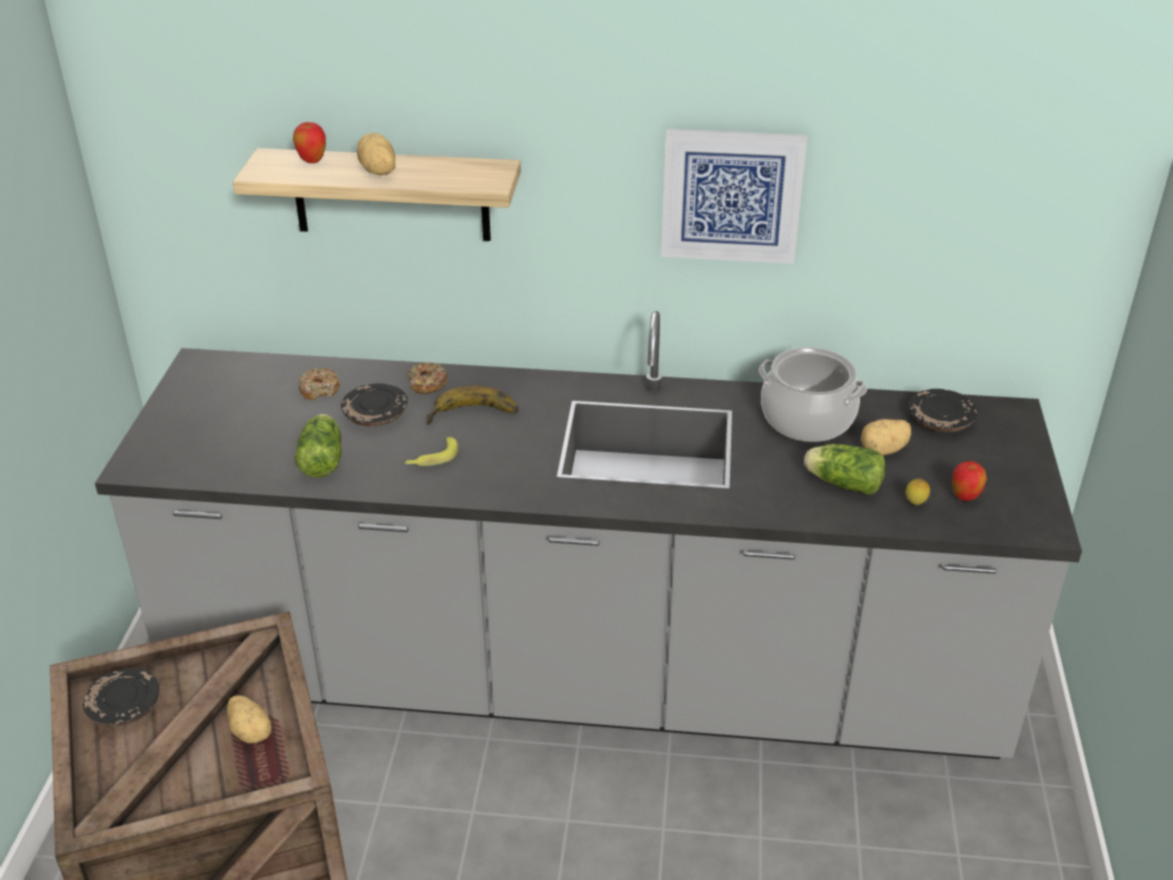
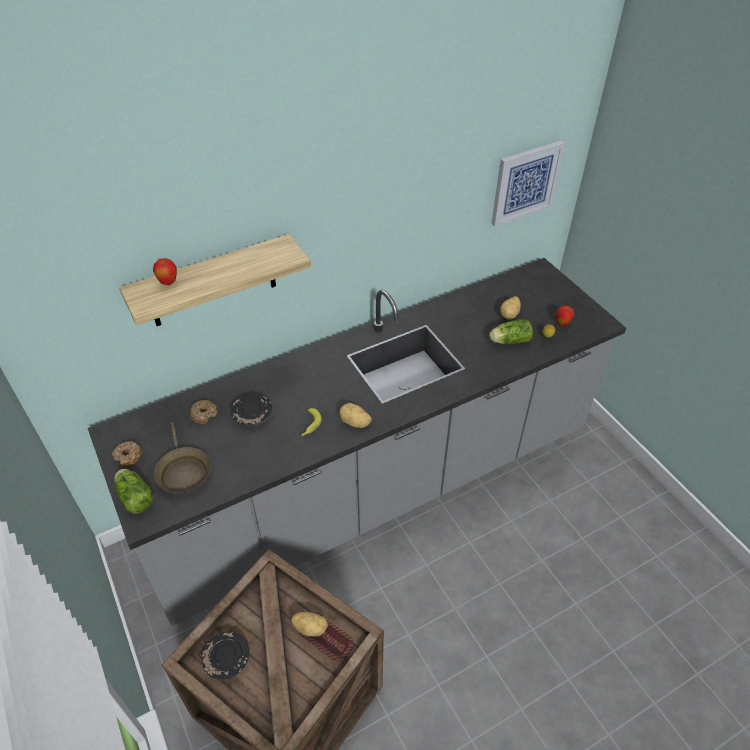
camera: 35 degrees left, 10 degrees up
(230, 438) = (183, 472): none -> brown frying pan
(322, 458) = (250, 456): lettuce -> lettuce (134, 496)
(377, 171) = (217, 274): potato -> potato (355, 423)
(427, 384) = (261, 381): donut -> donut (128, 457)
(473, 417) = (306, 389): banana -> none
(731, 195) = (404, 211): picture -> picture (525, 182)
(807, 418) = (463, 313): cooking pot -> none
(940, 420) = (517, 287): black plate -> none

